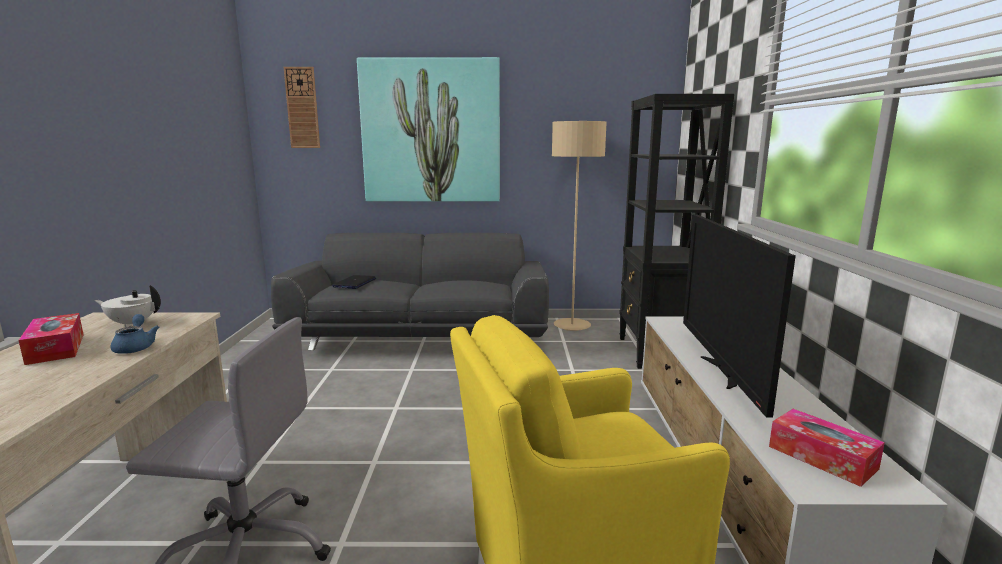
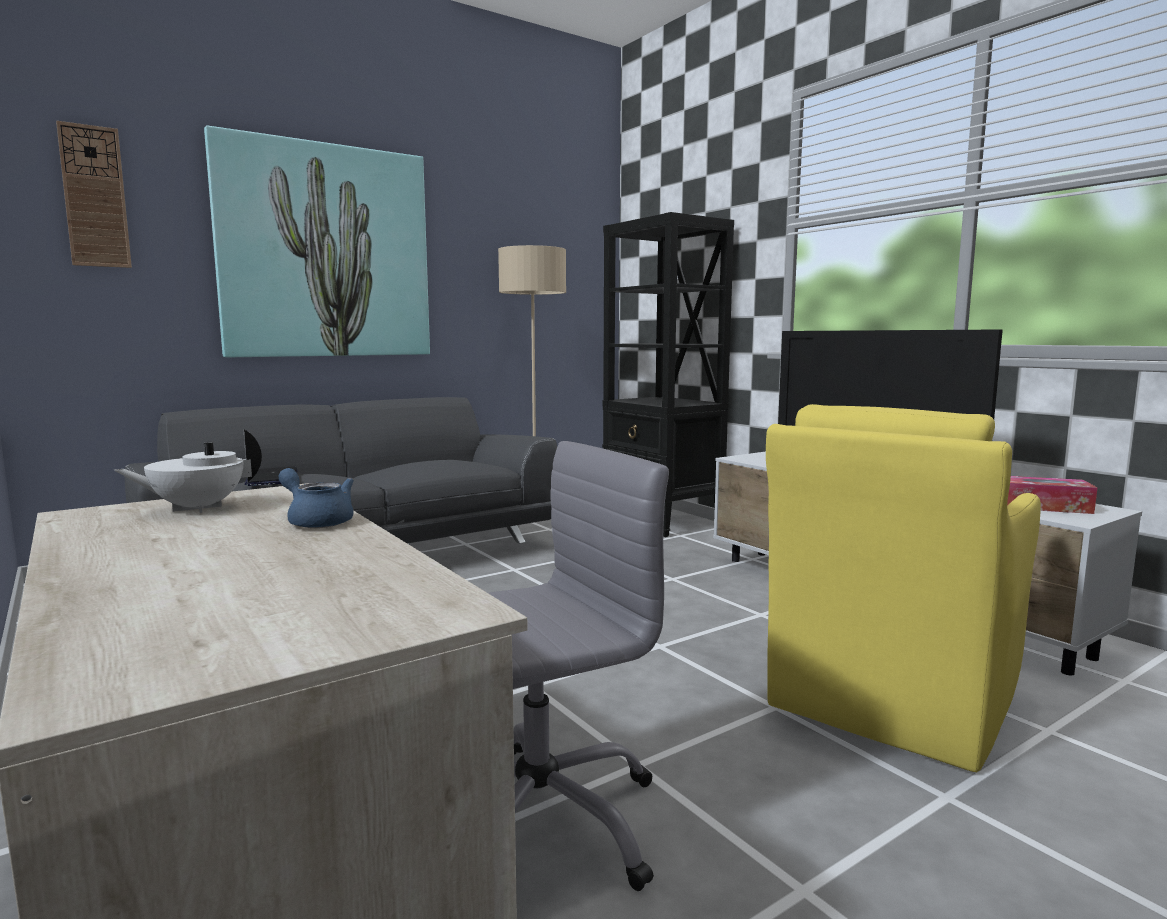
camera: 35 degrees left, 5 degrees down
(56, 349) = (160, 545): tissue box -> none

